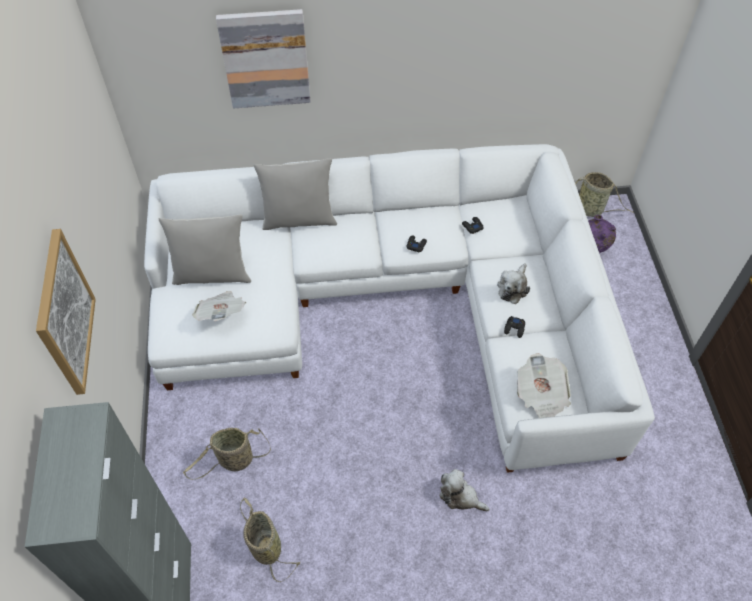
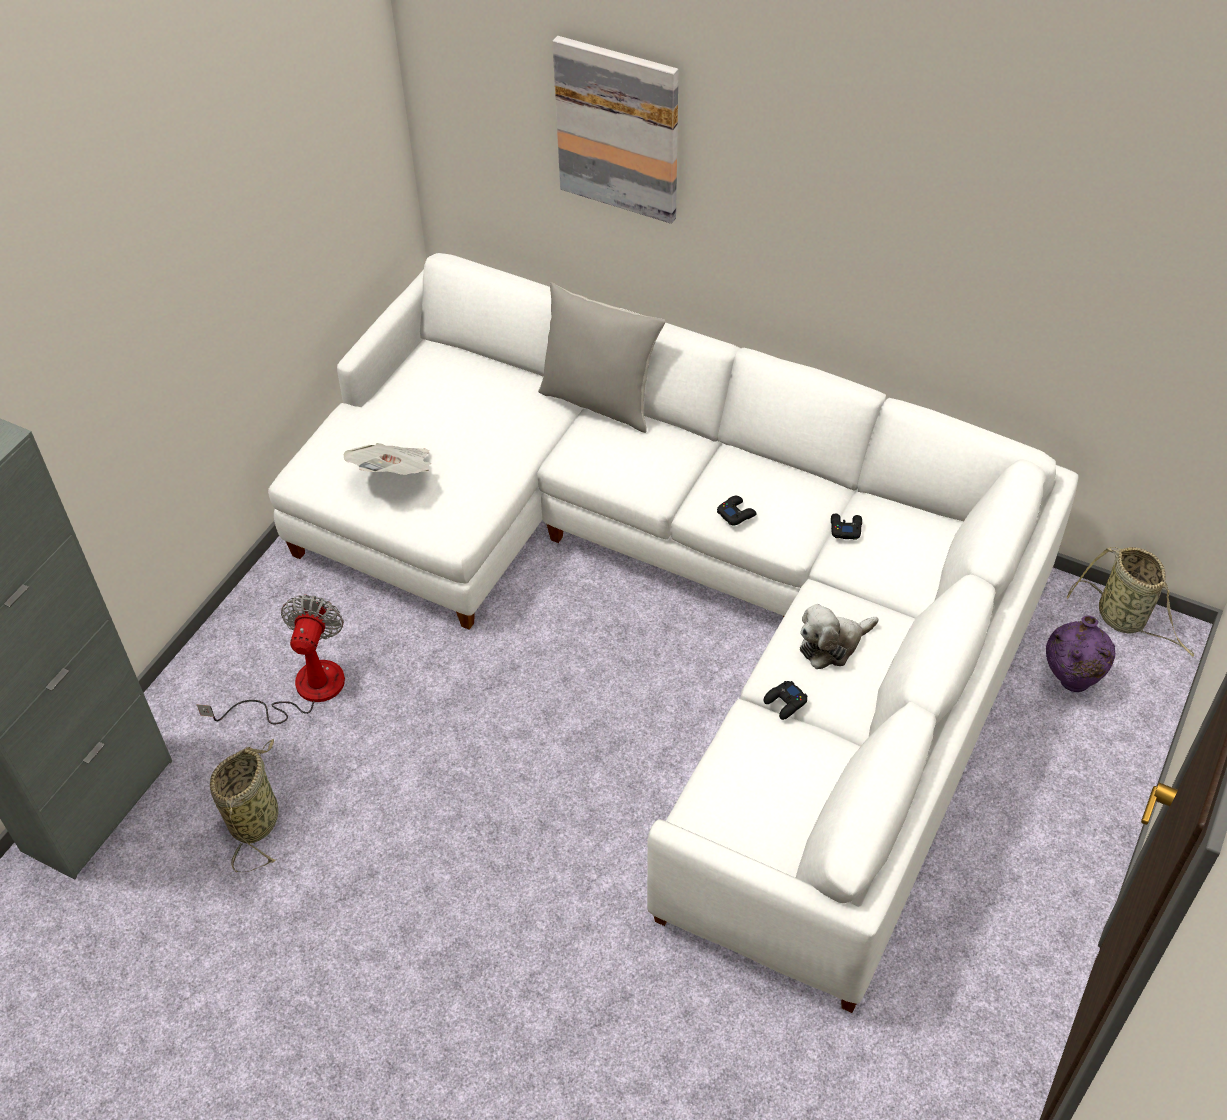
camera: 35 degrees right, 5 degrees down
(64, 313) = (98, 326): picture -> none
(212, 274) = (424, 418): grey pillow -> none
(234, 461) = (302, 690): basket -> fan
(460, 496) = (560, 913): plush toy -> none
(541, 396) = (742, 816): newspaper -> none

